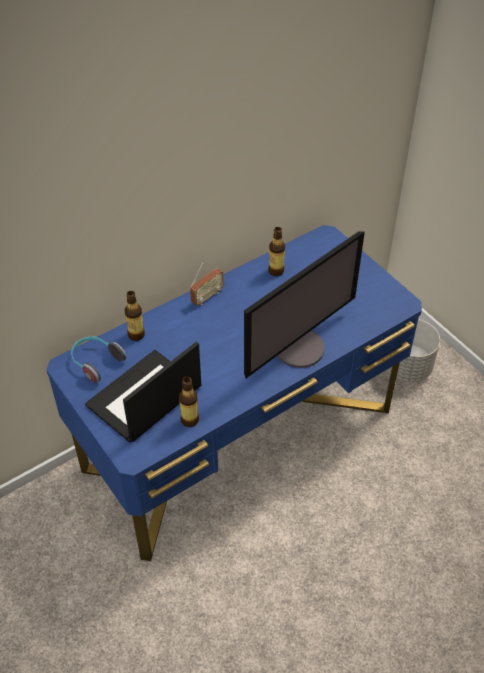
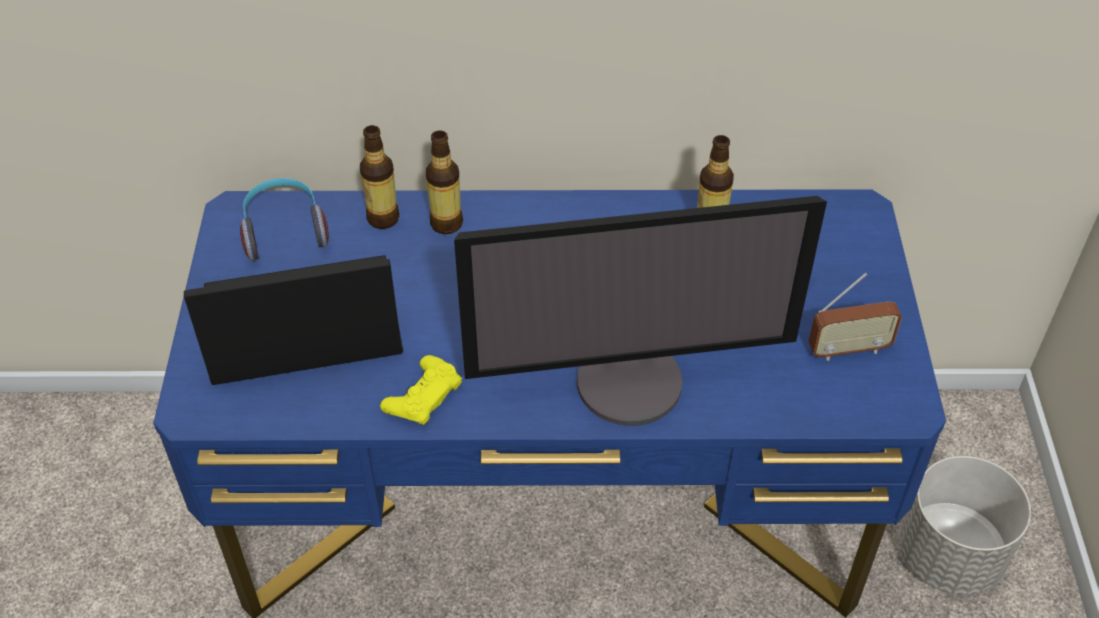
camera: 35 degrees right, 0 degrees up
(190, 420) = (334, 401): bottle -> bottle (446, 223)
(207, 297) = (551, 214): radio -> radio (848, 349)
(224, 397) = (423, 396): none -> yellow game controller

